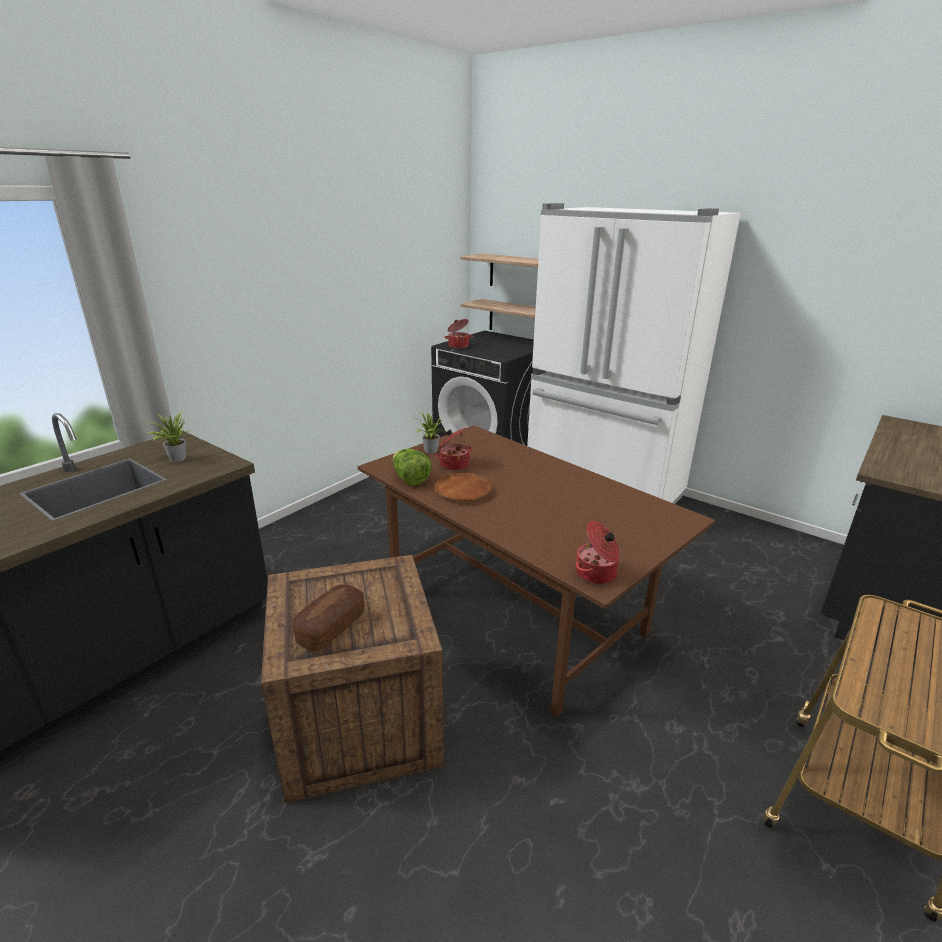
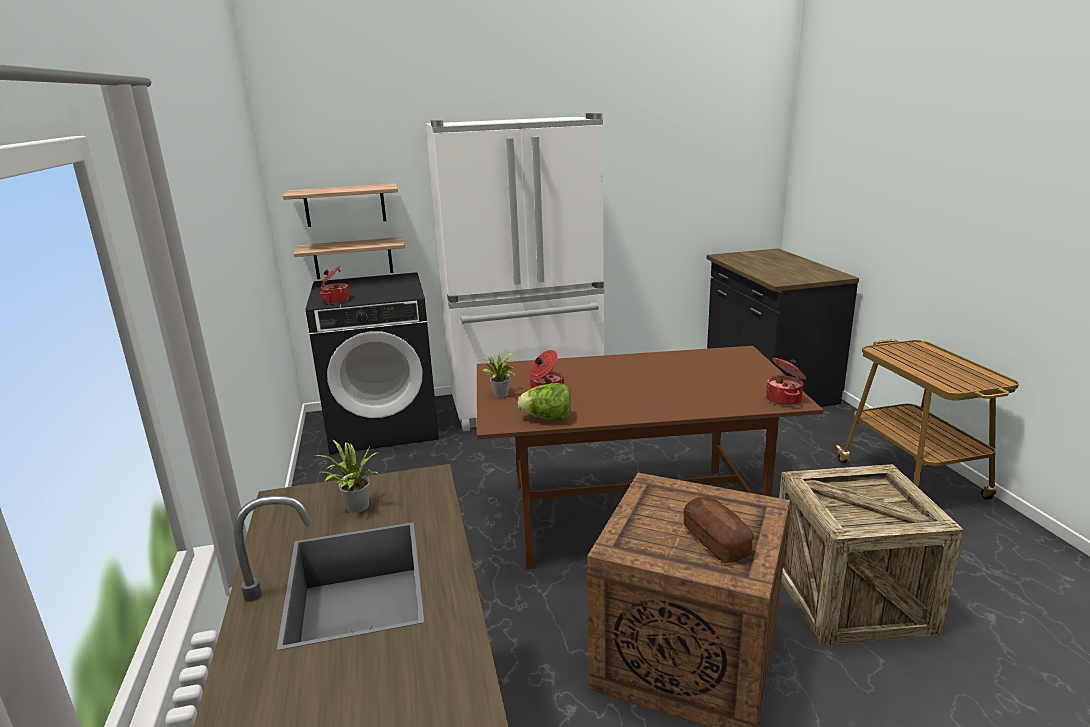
camera: 50 degrees left, 5 degrees down
(463, 491) = (602, 404): brown plate -> none
(536, 813) = (850, 598): none -> crate

